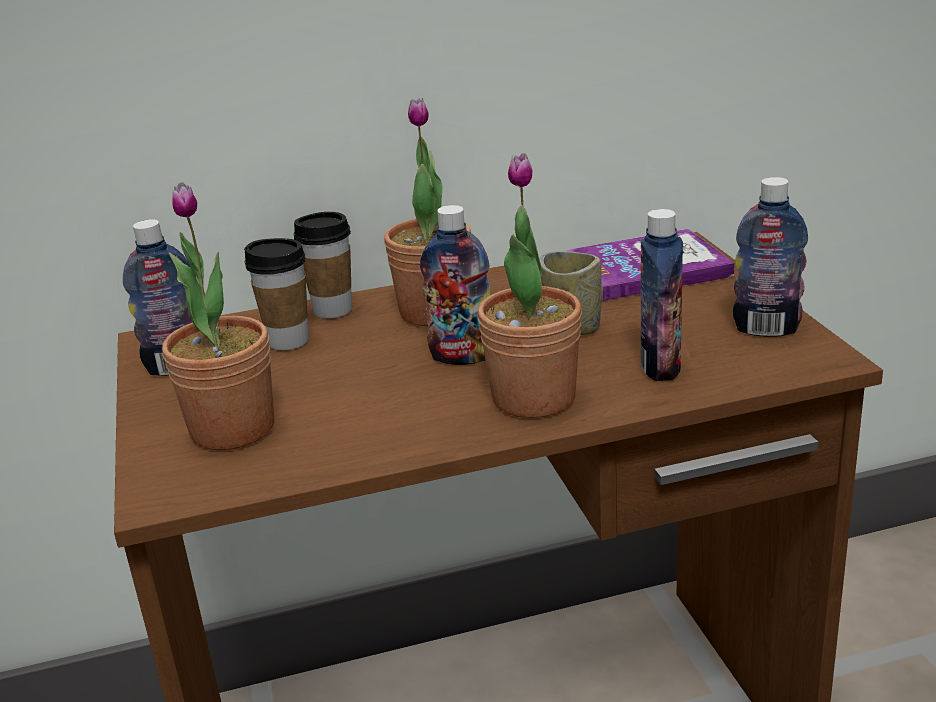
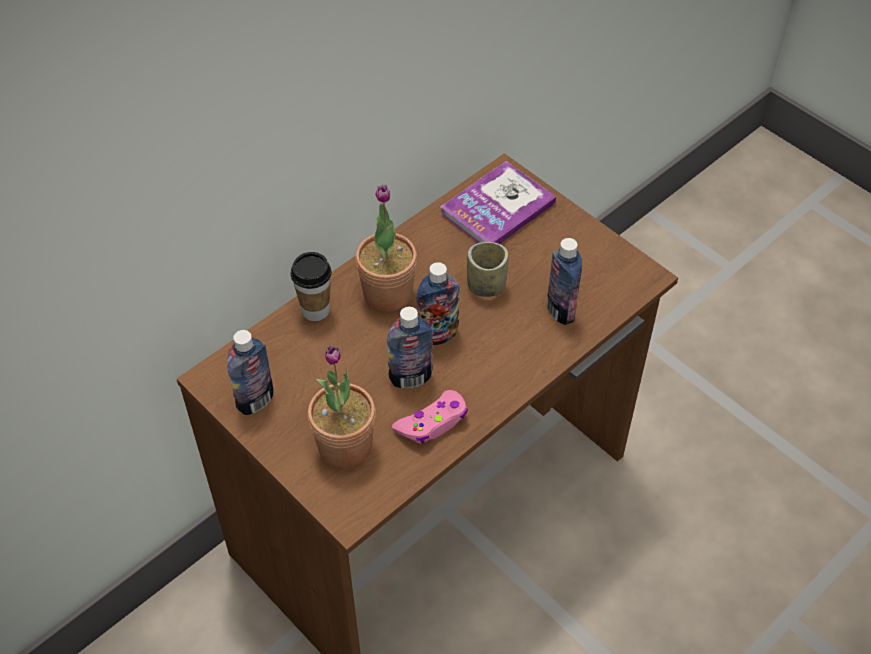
camera: 30 degrees left, 25 degrees up
(288, 341) = (311, 352): cup -> none
(371, 434) = (433, 423): none -> pink game controller
(533, 398) = (505, 361): potted plant -> none
(766, 329) = (600, 256): bottle -> bottle (410, 378)

